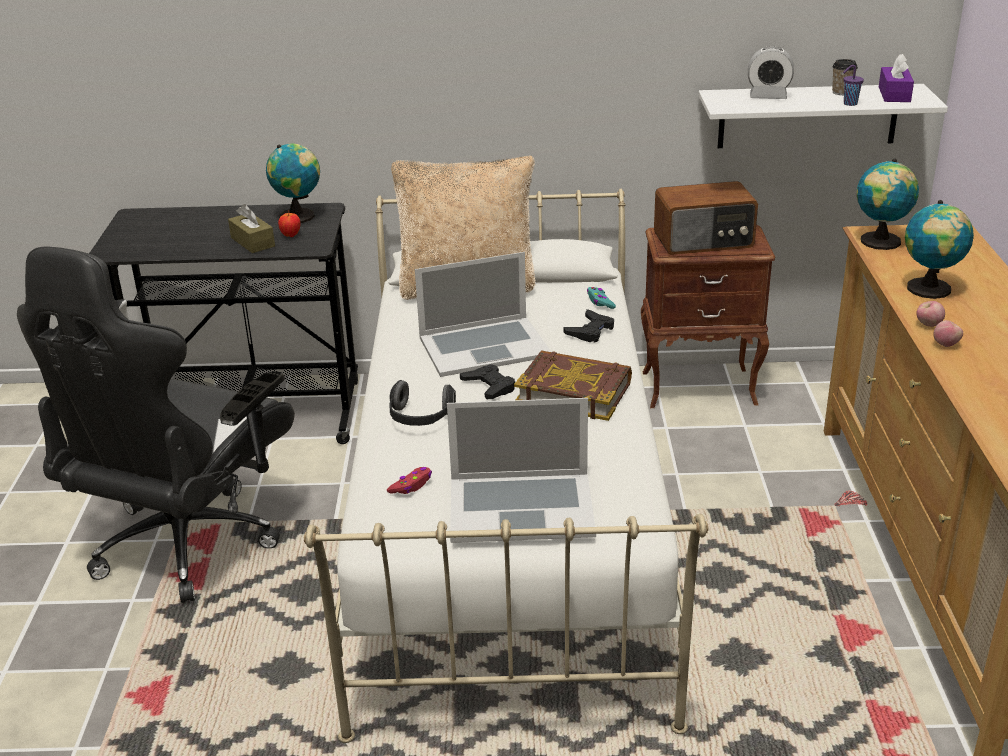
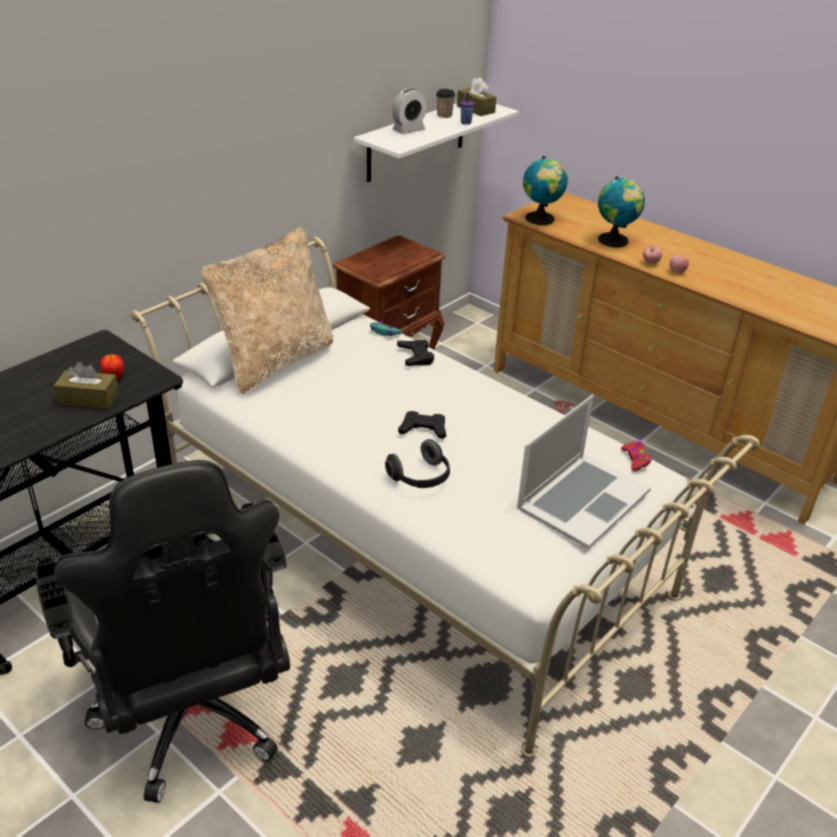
camera: 50 degrees left, 5 degrees up
(299, 216) = (87, 357): globe -> none
(411, 485) = (499, 528): red game controller -> red game controller (635, 459)
(484, 346) = (368, 402): laptop -> none
(574, 392) = (479, 404): book -> none
(704, 241) = (388, 259): radio -> none
(894, 94) = (475, 109): purple tissue box -> brown tissue box

